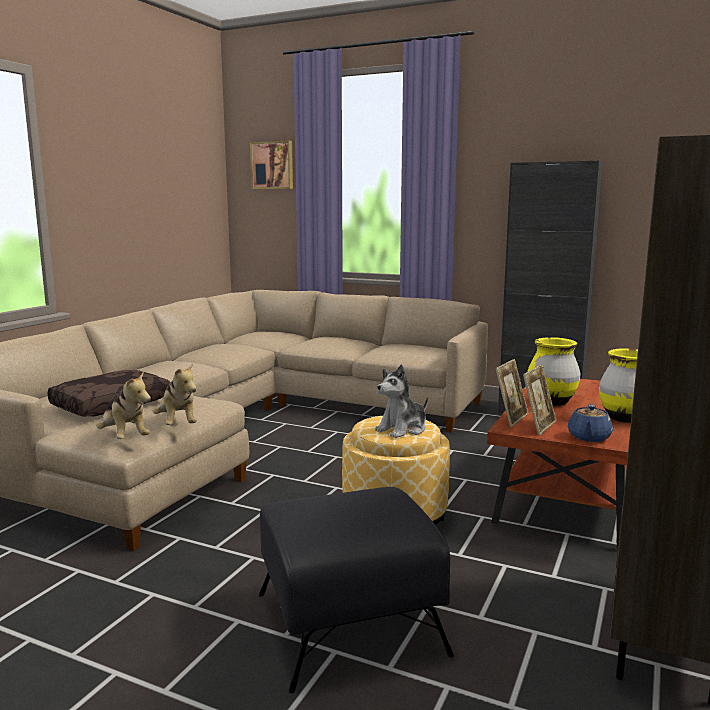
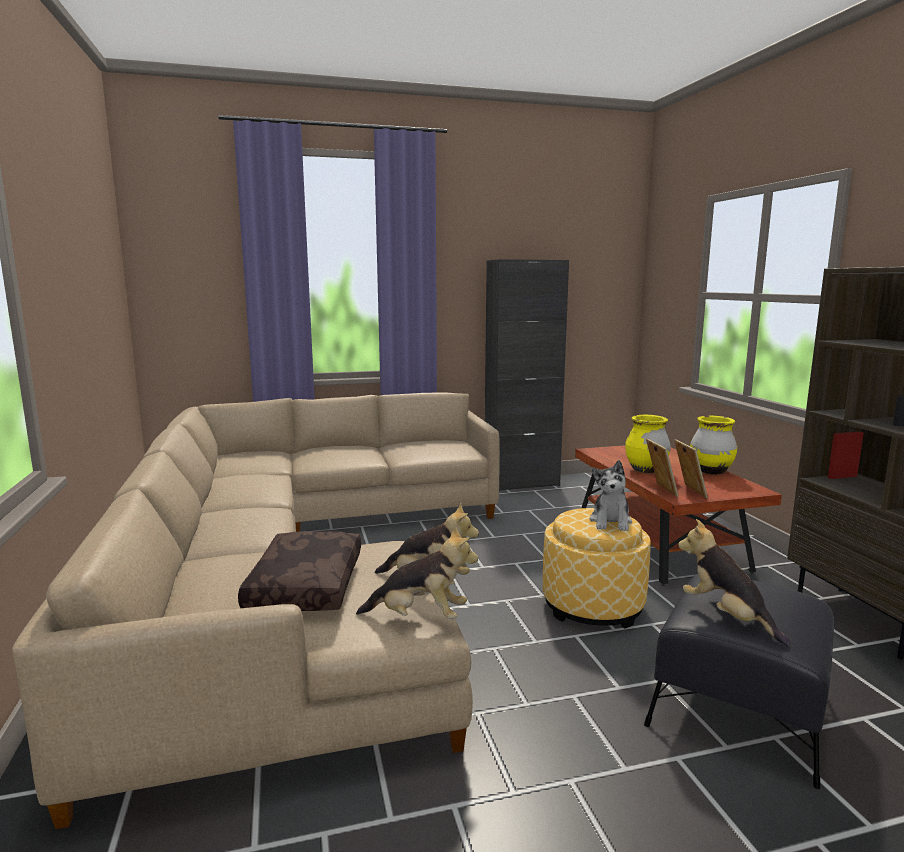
camera: 40 degrees left, 0 degrees up
(272, 165) = (199, 252): picture -> none
(311, 511) = (726, 616): none -> plush toy
(589, 437) = (731, 491): blue teapot -> none

